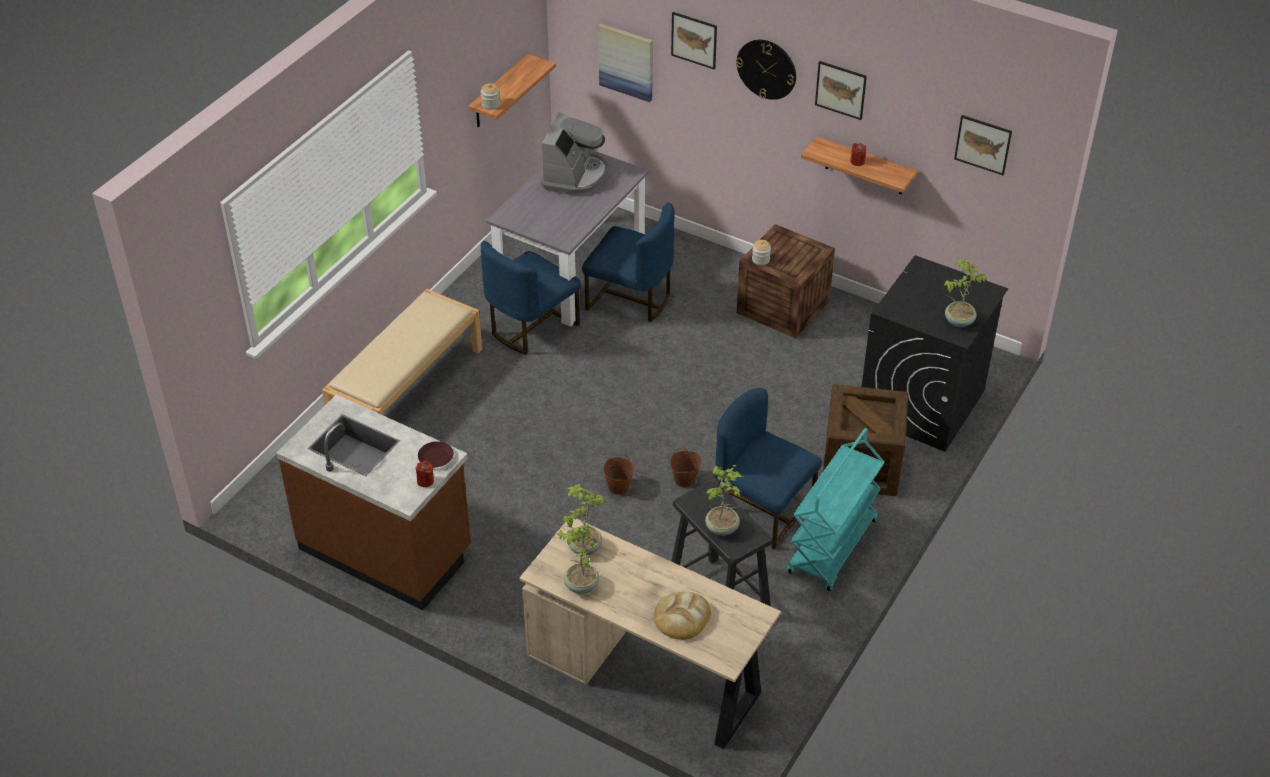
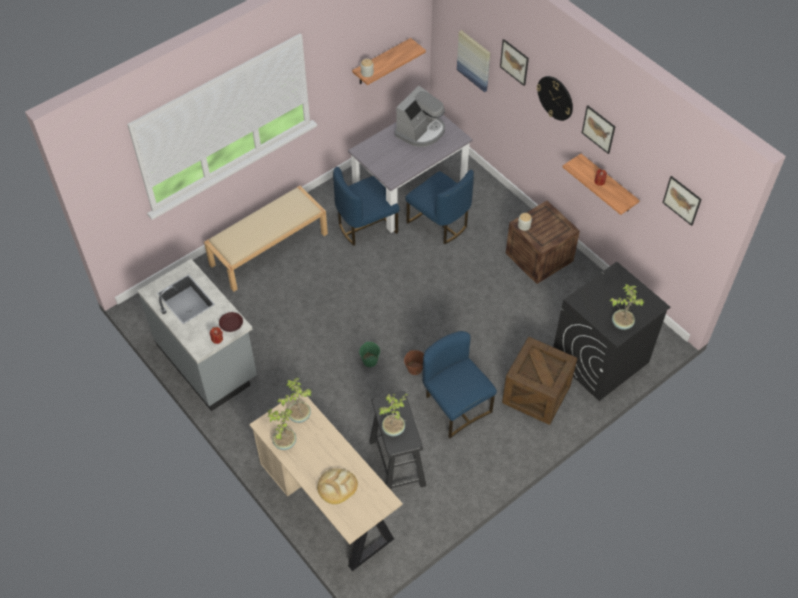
camera: 20 degrees right, 10 degrees up
(386, 549) = (208, 361): brown counter -> grey counter
(618, 486) = (370, 360): brown bucket -> green bucket
(833, 547) = (489, 449): turquoise cart -> none

